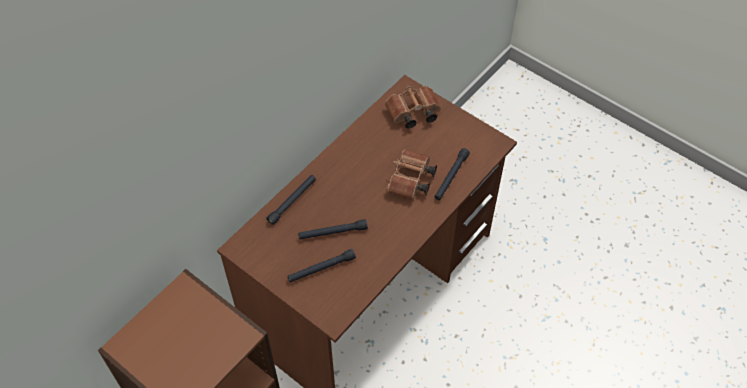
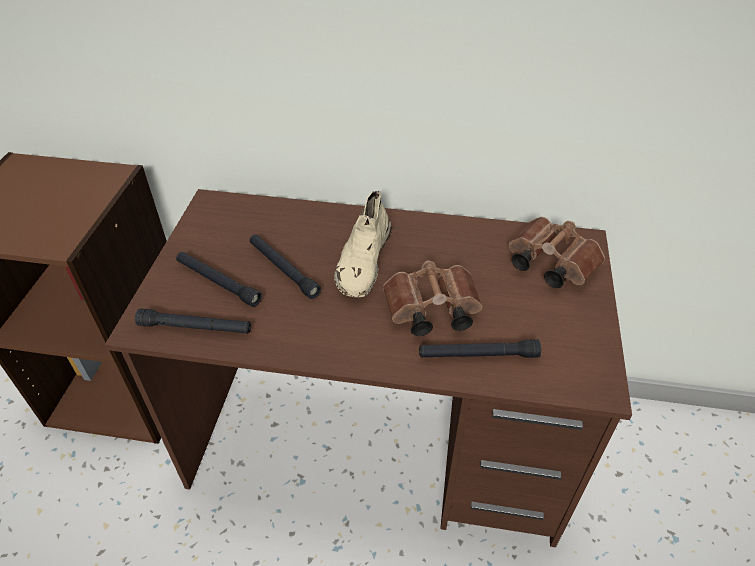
camera: 60 degrees right, 10 degrees down
(292, 201) = (307, 216): black flashlight -> black flashlight (195, 328)
(352, 192) = (363, 261): none -> beige shoe

